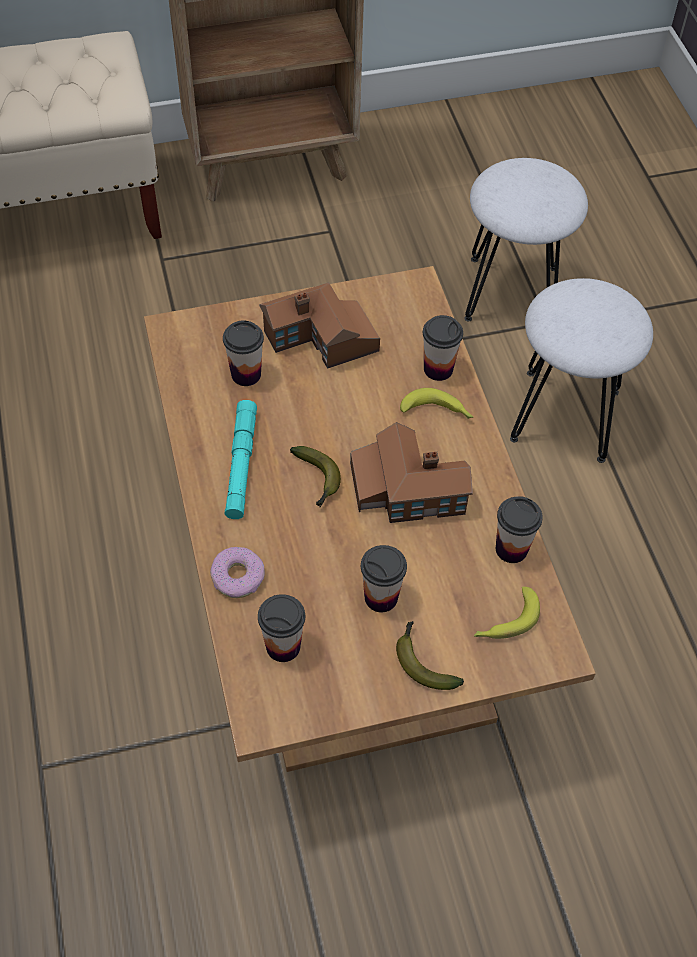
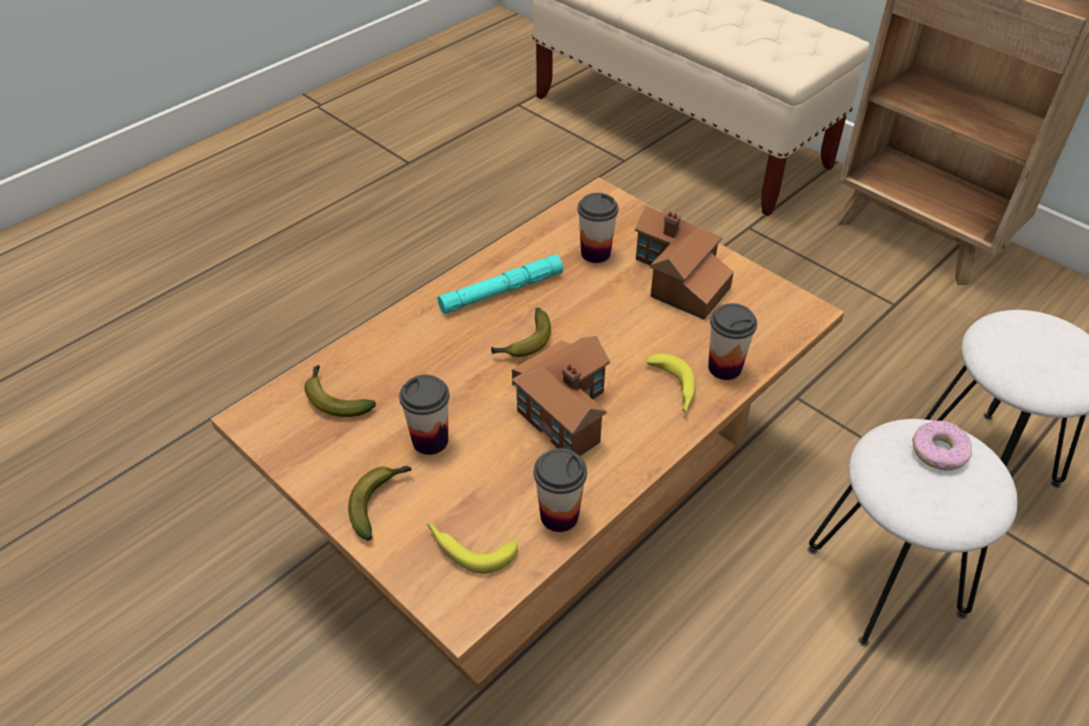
camera: 60 degrees right, 10 degrees down
(238, 577) = (386, 340): donut -> donut (939, 452)
(283, 646) = (335, 398): cup -> banana

